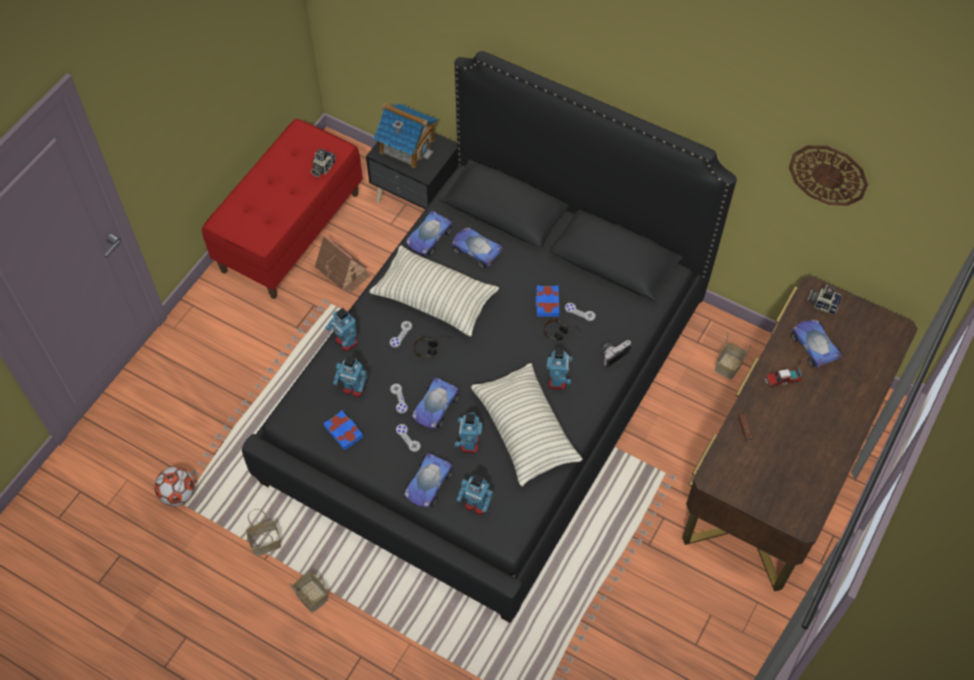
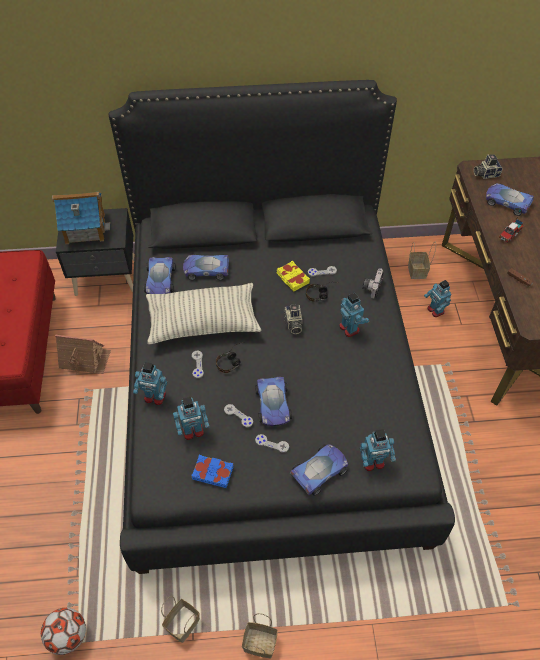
camera: 35 degrees left, 5 degrees down
(322, 167) = (23, 279): camera -> camera (293, 324)
(428, 484) = (320, 471): toy car -> toy car turned 120 degrees counterclockwise
(469, 443) = (325, 417): toy robot -> toy robot (435, 310)
(525, 431) = (359, 380): pillow -> none
(547, 303) = (292, 278): blue book -> yellow book
(828, 174) = (471, 53): wall clock -> none

